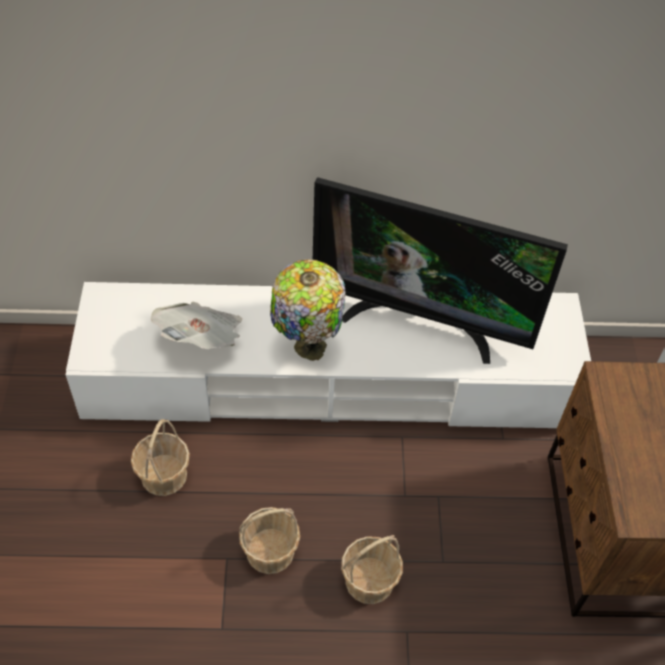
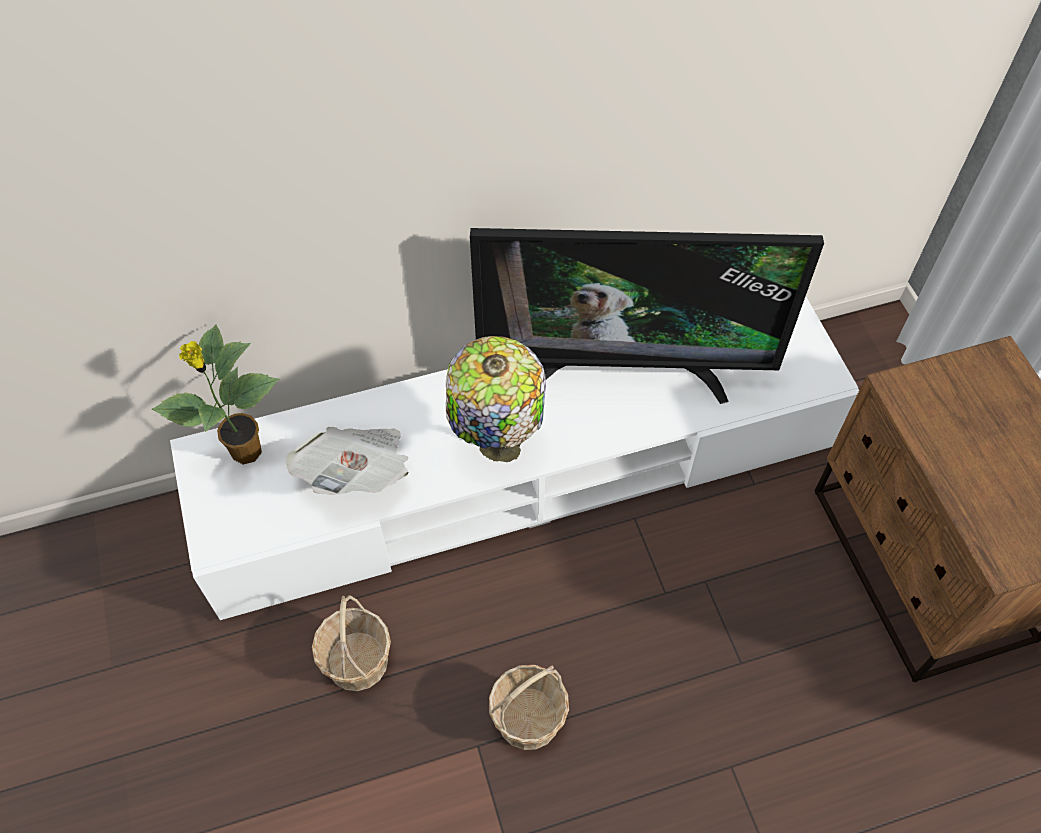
camera: 15 degrees left, 5 degrees up
(130, 303) = (244, 453): none -> potted plant
(370, 580) = (663, 716): basket -> none

